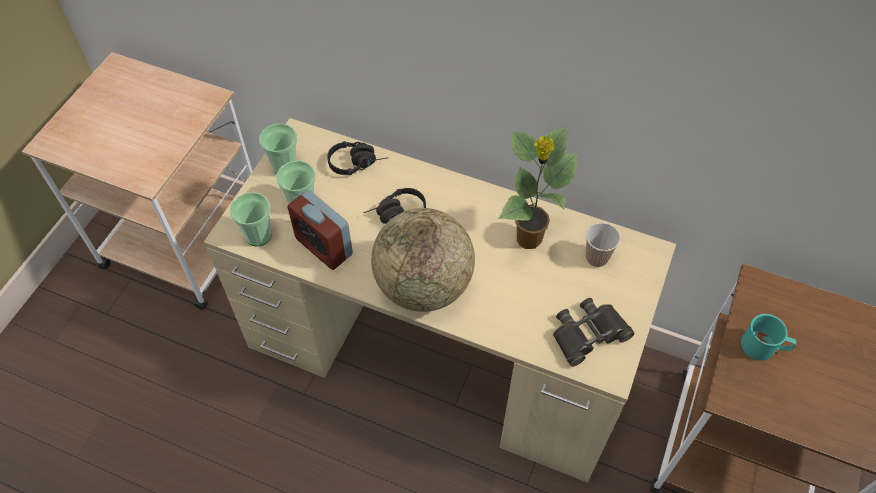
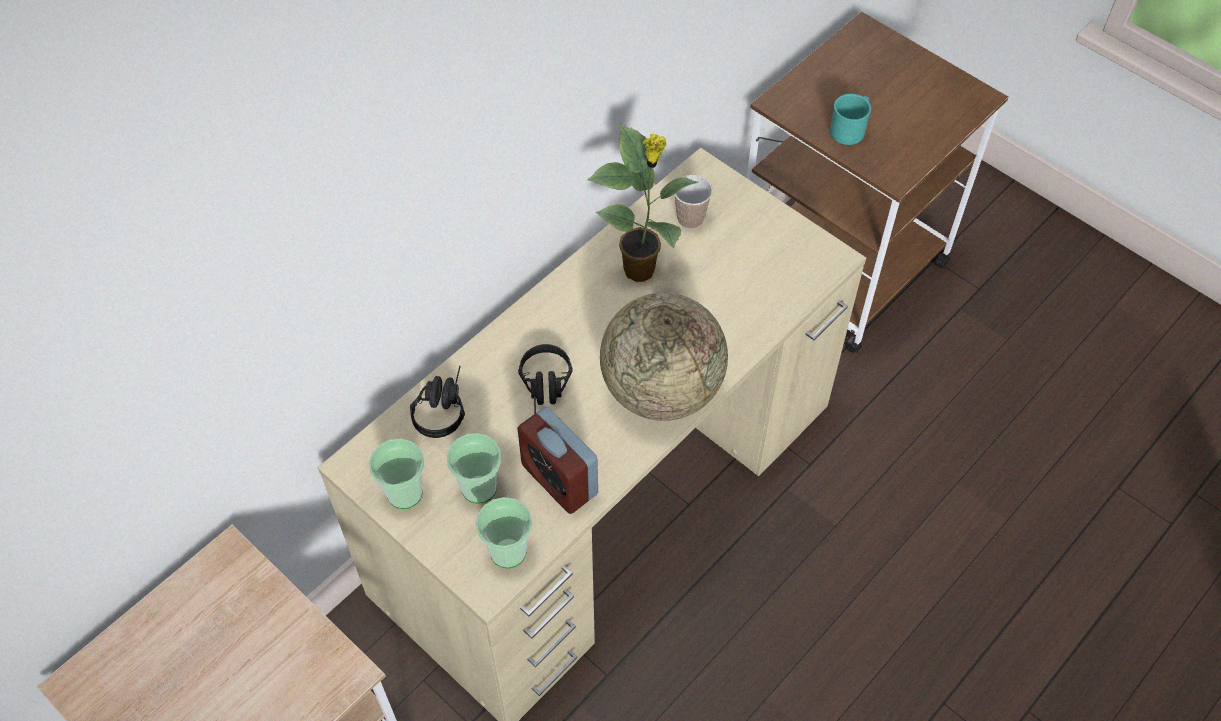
camera: 70 degrees left, 0 degrees up
(324, 247) = (559, 480): alarm clock -> alarm clock turned 75 degrees clockwise
(588, 334) = (782, 261): black binoculars -> none

